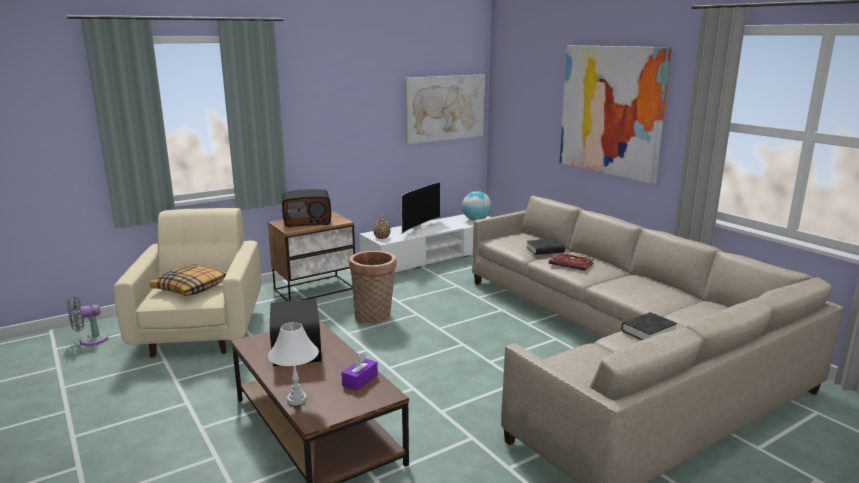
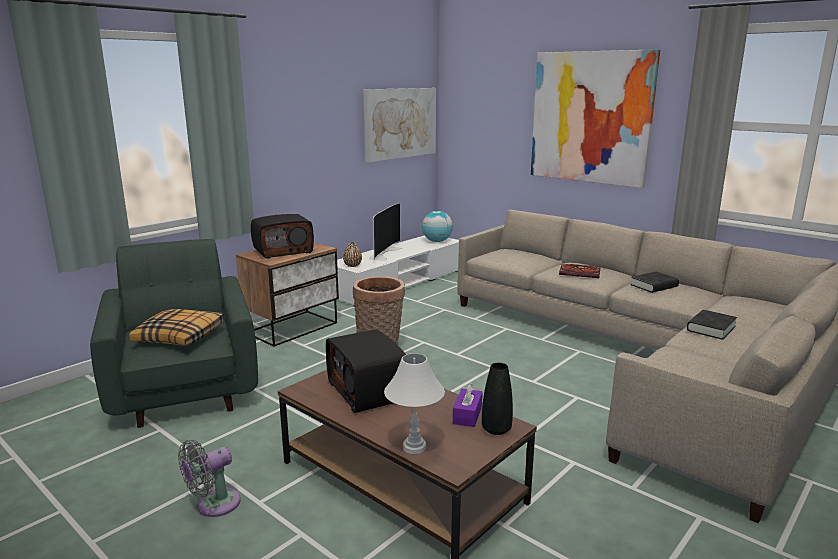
camera: 15 degrees left, 0 degrees up
(90, 340) = (41, 417): grey fan -> grey fan (213, 505)
(201, 329) = (185, 387): beige armchair -> green armchair
(373, 395) = (496, 429): none -> black vase
(545, 250) = (542, 262): black book -> black book (654, 286)

